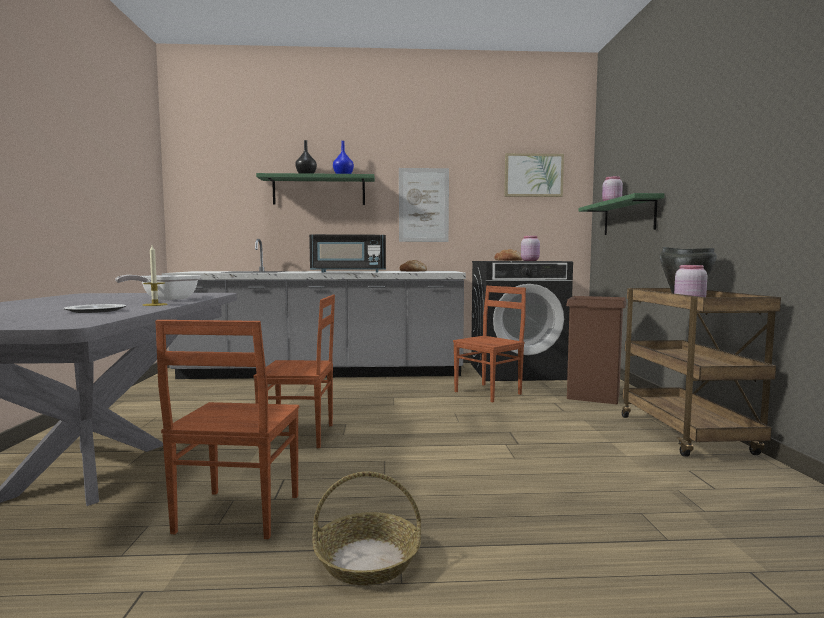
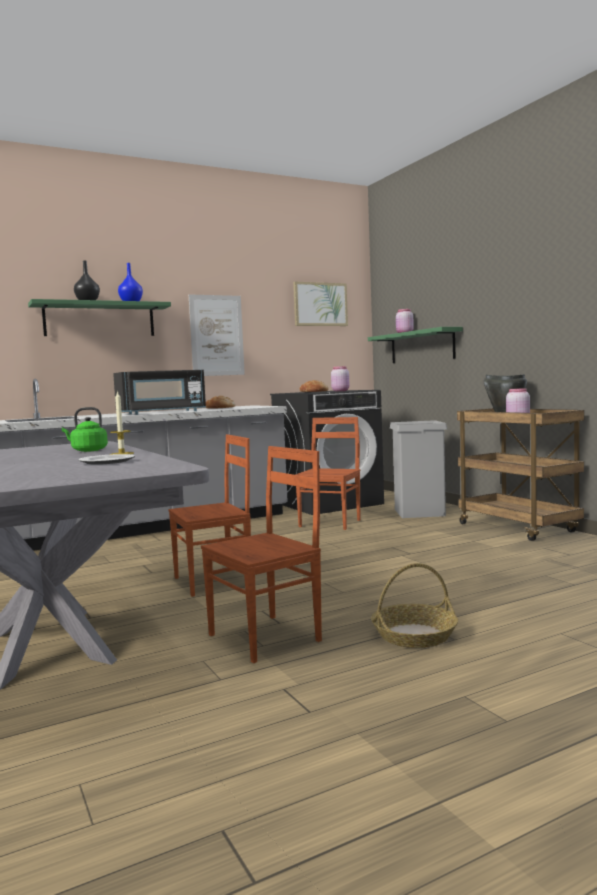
camera: 25 degrees left, 0 degrees up
(165, 299) = (87, 450): frying pan -> green kettle
(236, 514) = (266, 638): brown chair -> brown chair turned 105 degrees counterclockwise
(593, 395) = (419, 512): brown trash can -> grey trash can

